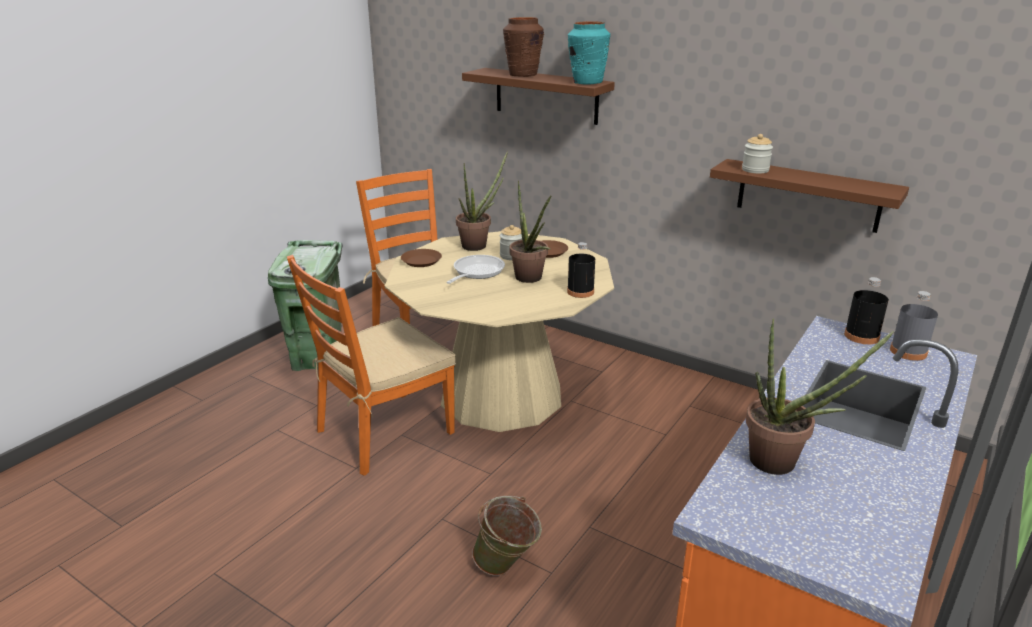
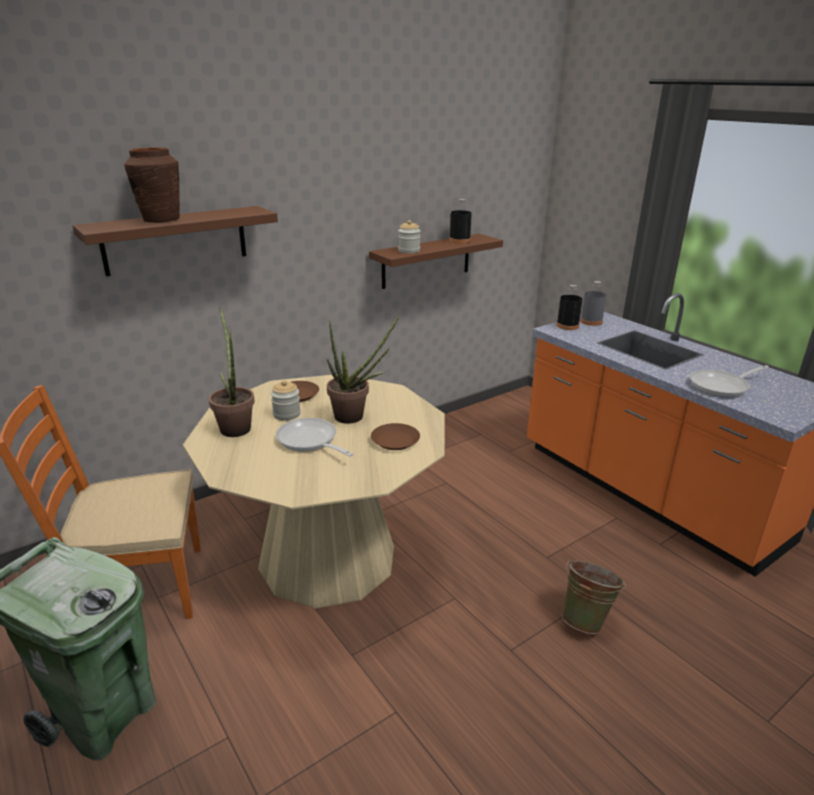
camera: 70 degrees left, 0 degrees up
(384, 432) = (337, 670): orange chair -> none
(421, 261) = (243, 470): brown plate -> brown plate (395, 441)
(580, 292) = (402, 400): black bottle -> black bottle (459, 241)
(587, 82) = (248, 211): turquoise vase -> none
(783, 463) = (722, 386): potted plant -> frying pan

